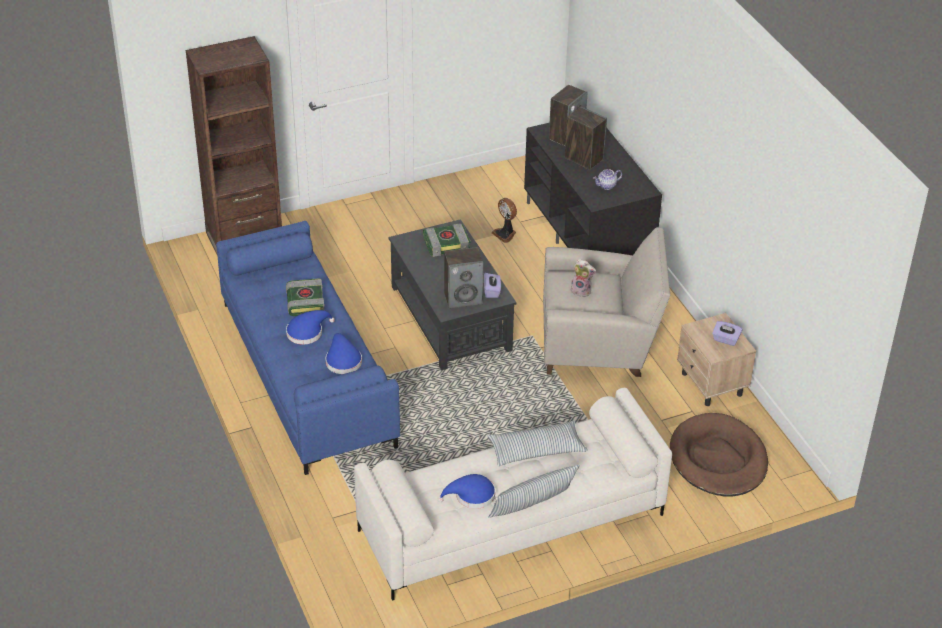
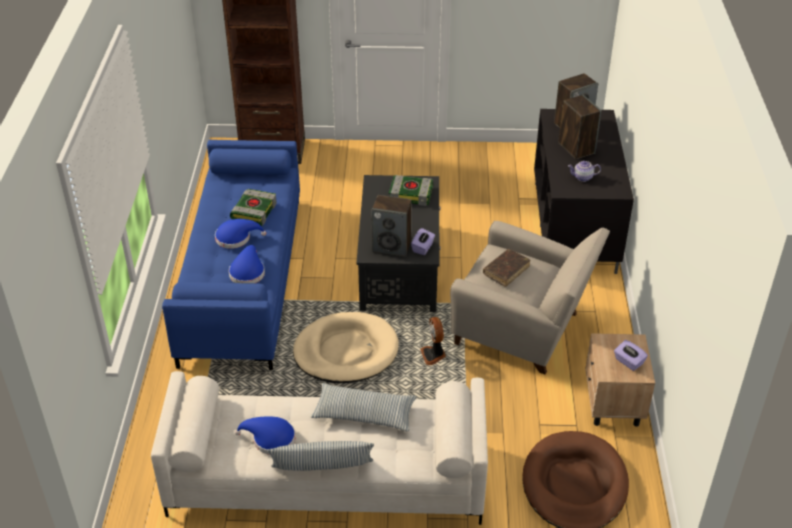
camera: 25 degrees right, 0 degrees up
(454, 410) = (346, 351): none -> beige dog bed
(505, 234) = (498, 205): fan -> fan (433, 355)
(582, 291) = (506, 271): plush toy -> brown book

